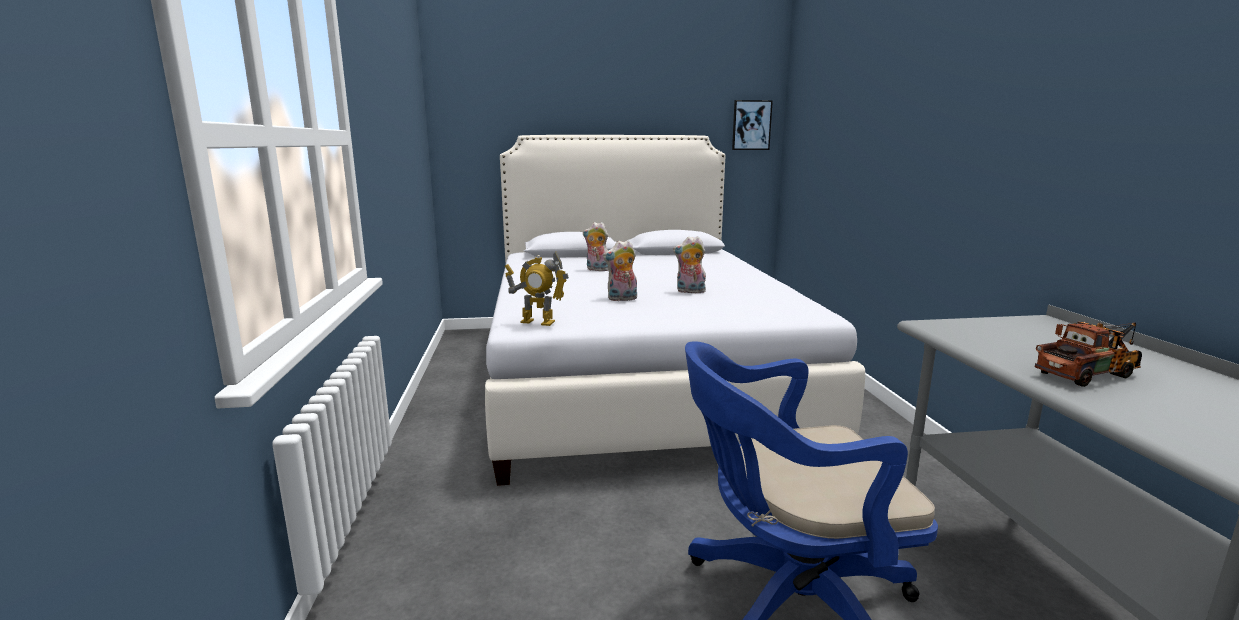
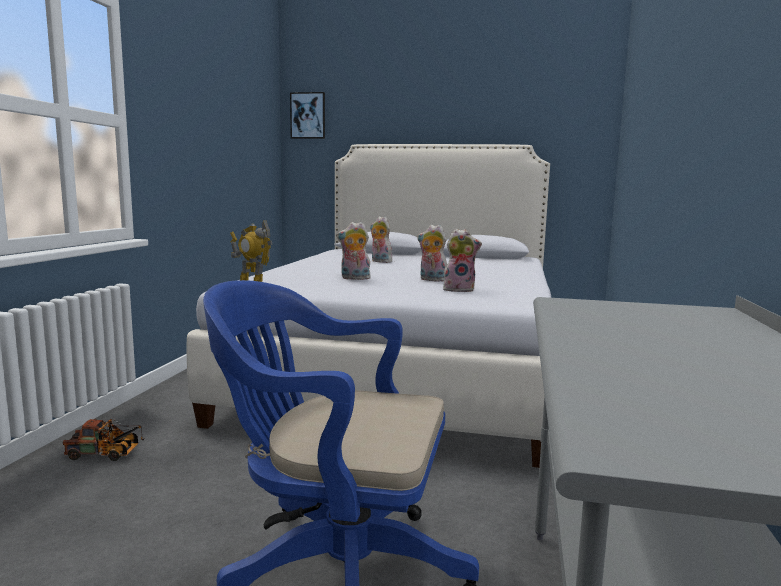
camera: 20 degrees right, 5 degrees down
(737, 302) = (459, 290): none -> plush toy
(751, 125) = (582, 135): picture -> picture (308, 115)
(1090, 374) = (643, 346): toy truck -> toy truck (107, 454)

